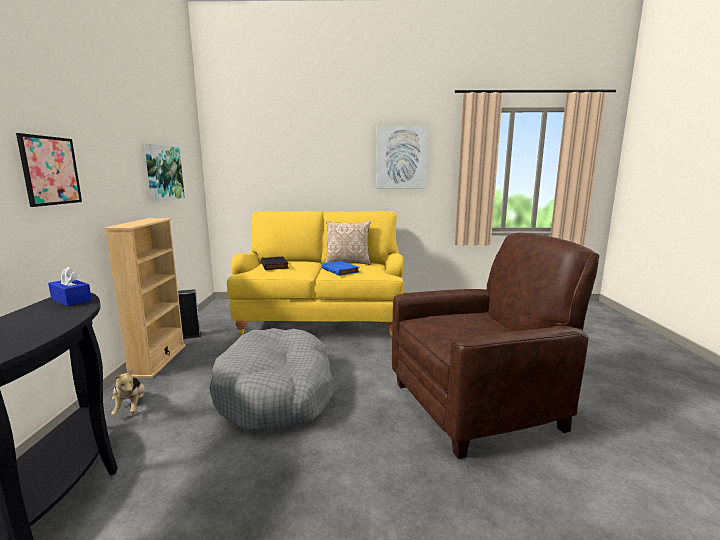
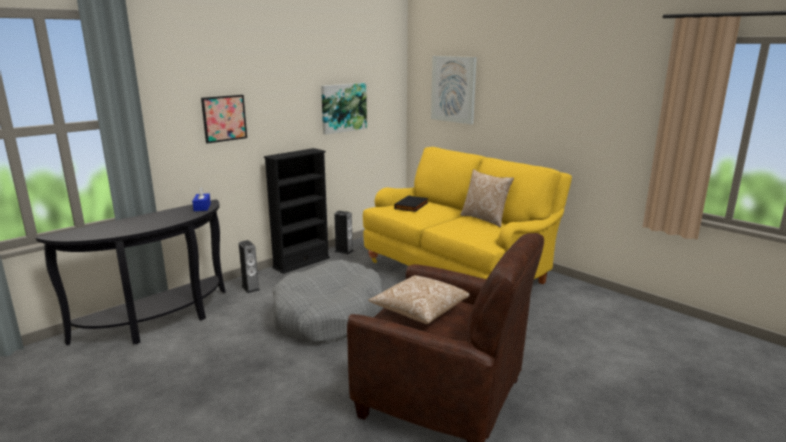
camera: 45 degrees right, 5 degrees up
(131, 407) = (250, 288): plush toy -> speaker
(158, 360) = (301, 263): beige bookcase -> black bookcase
(341, 270) = (456, 226): blue book -> none
(401, 157) = (591, 101): picture -> picture (453, 89)
(453, 328) = (419, 311): none -> pillow

